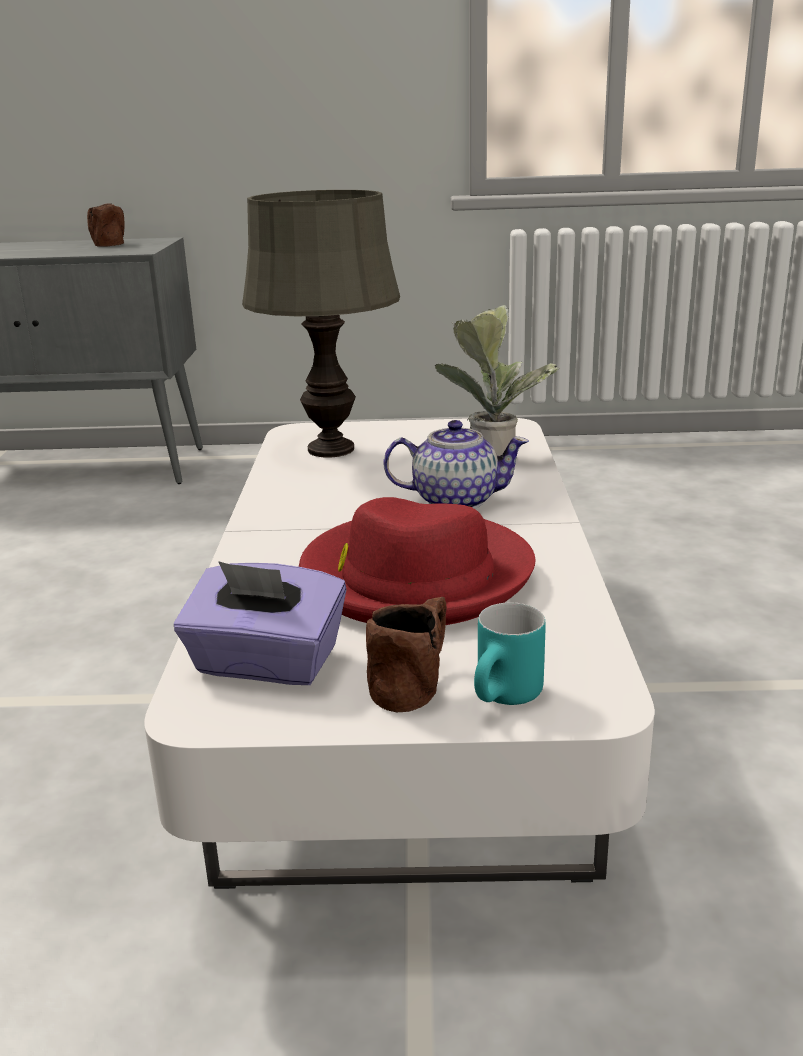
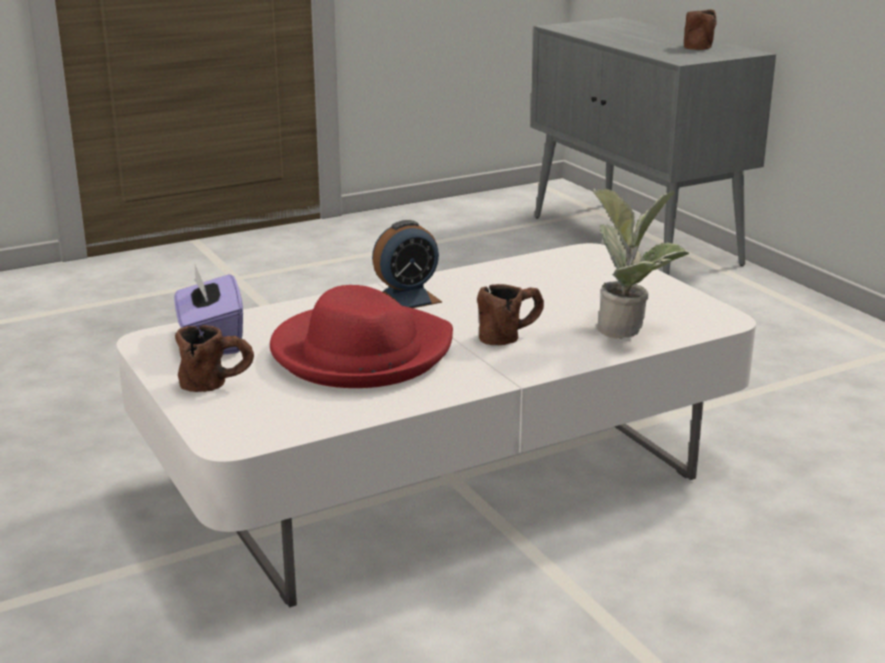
camera: 60 degrees right, 0 degrees up
(297, 526) = (406, 299): none -> alarm clock
(331, 449) = (567, 272): grey table lamp -> none
(454, 500) = (511, 336): teapot -> brown mug
(507, 700) = (216, 413): turquoise mug -> none

